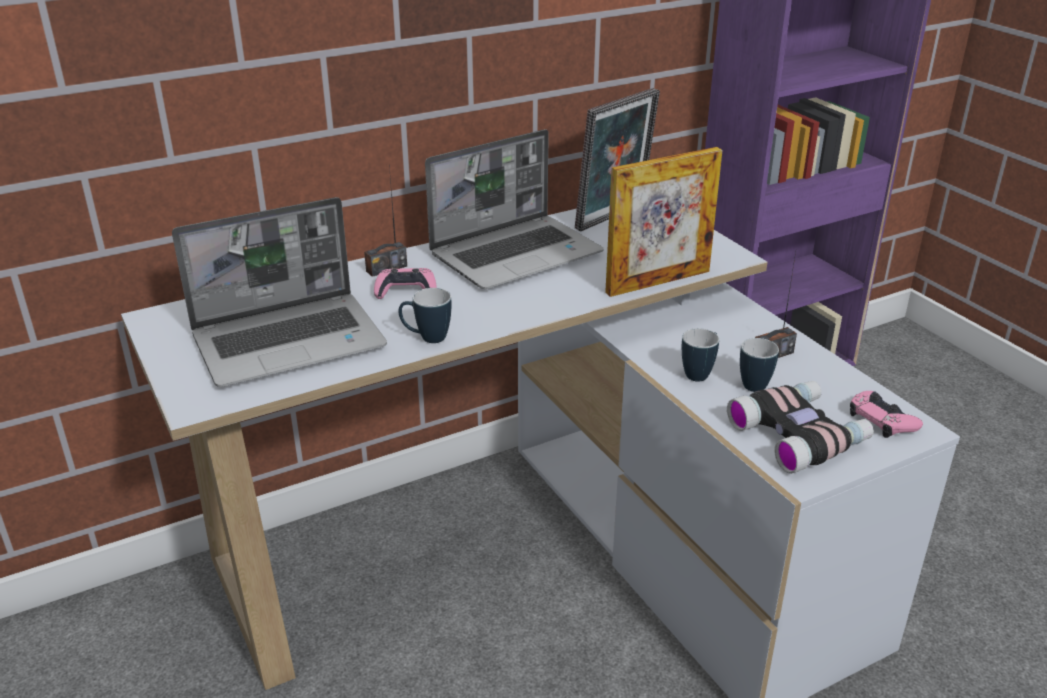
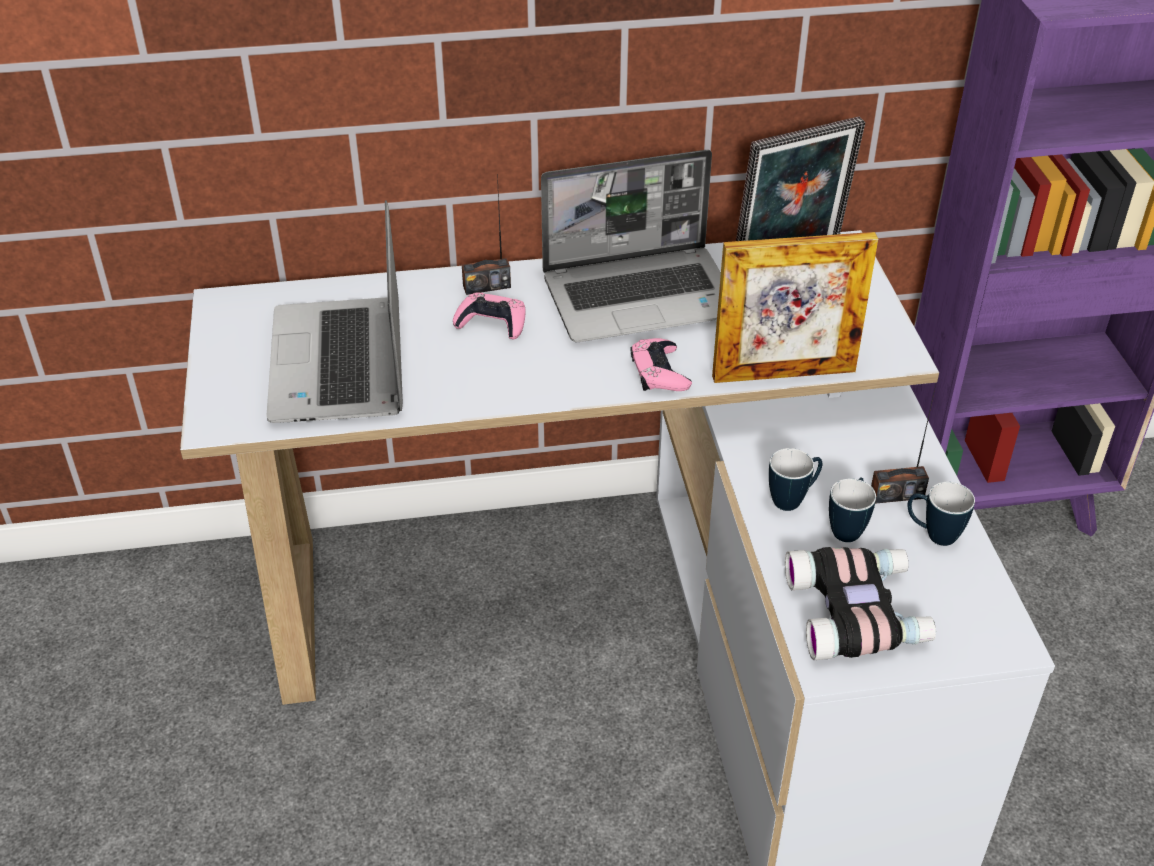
camera: 20 degrees right, 10 degrees up
(291, 341) = (341, 365): laptop -> laptop turned 90 degrees clockwise
(426, 338) = (480, 394): mug -> mug (933, 535)
(882, 420) = (972, 618): pink game controller -> pink game controller (659, 372)

